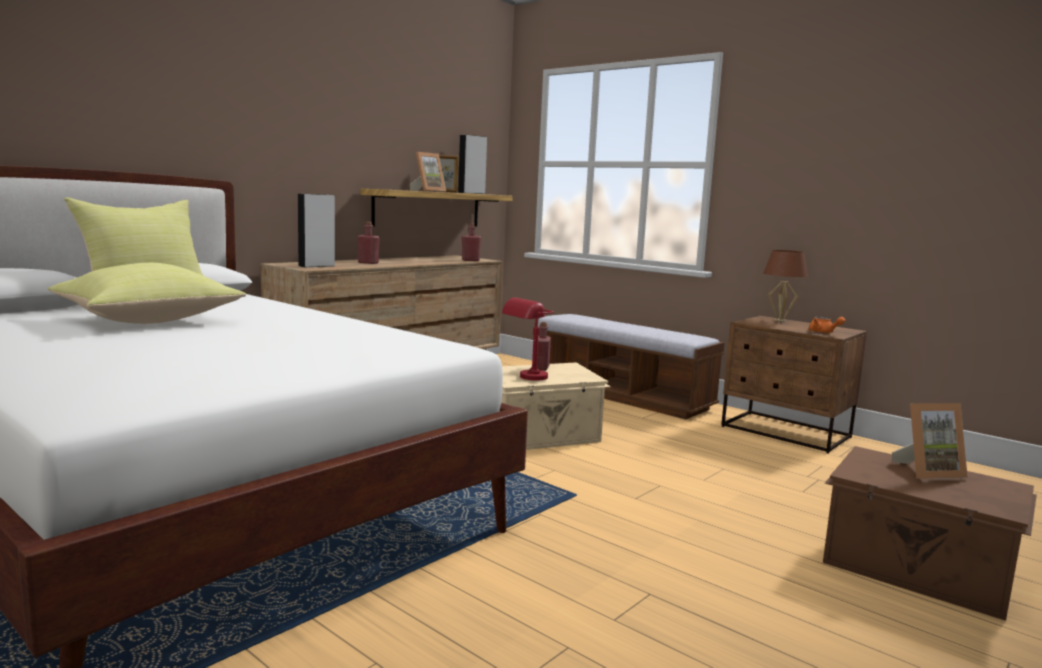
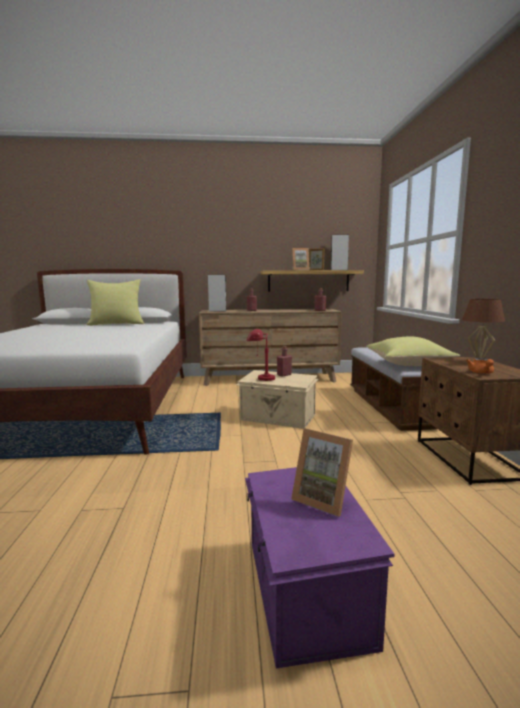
camera: 45 degrees right, 0 degrees up
(149, 321) = (86, 329): yellow pillow -> yellow pillow (408, 364)
(917, 572) = (304, 590): brown storage box -> purple storage box

